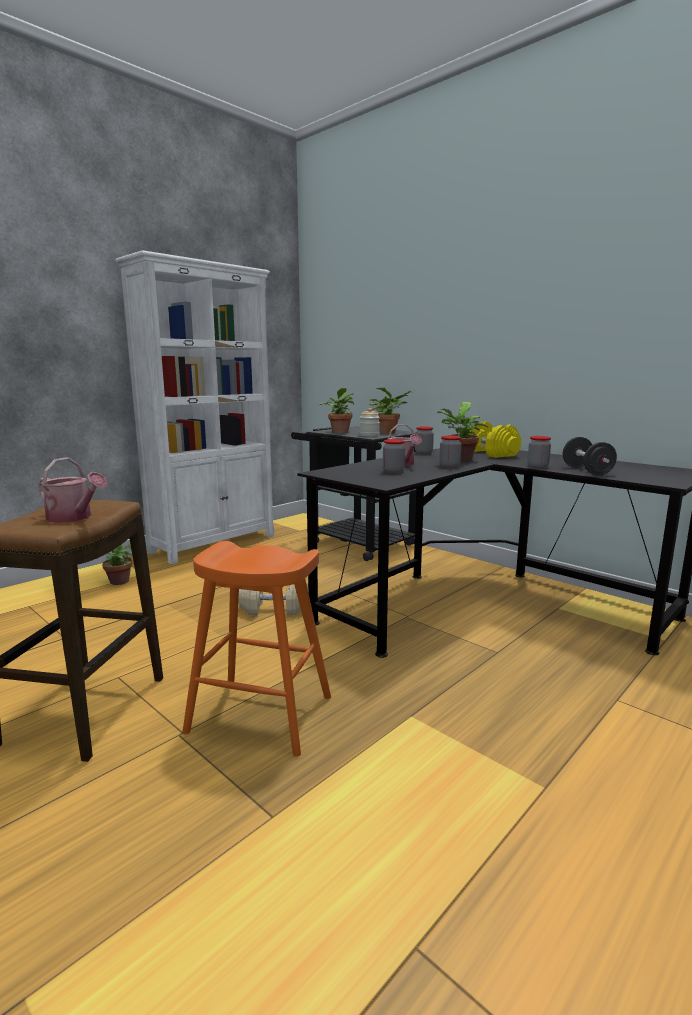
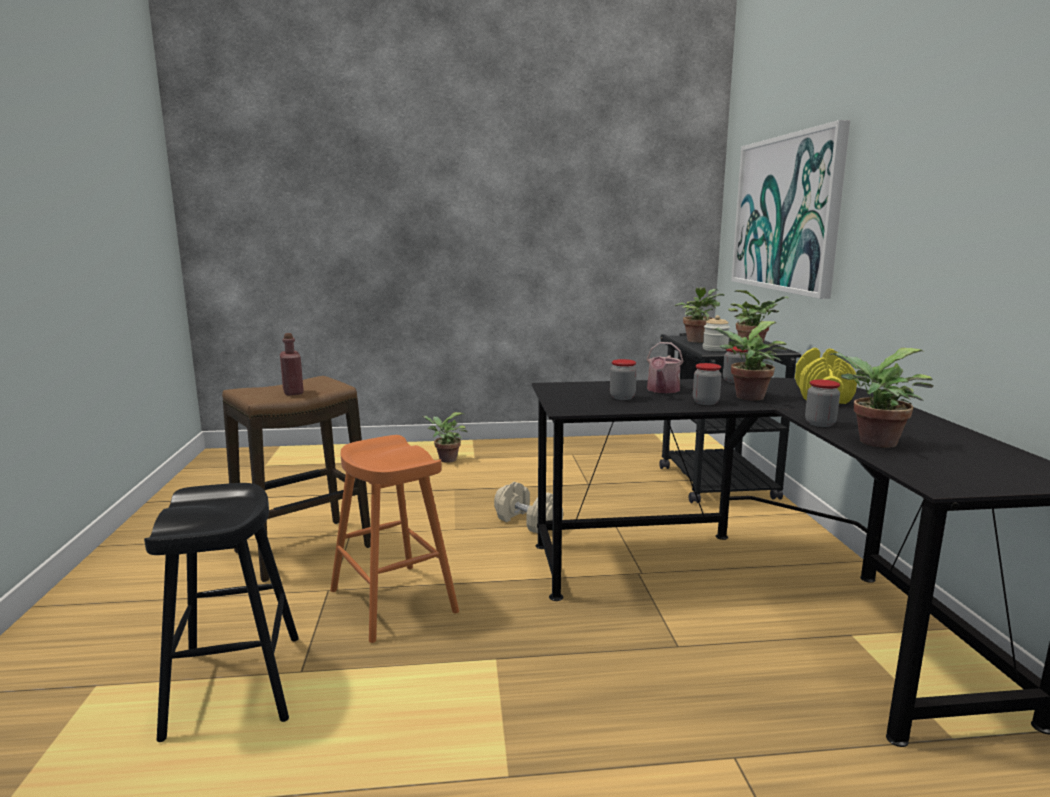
camera: 40 degrees right, 0 degrees up
(73, 518) = (293, 392): watering can -> red bottle
(214, 543) = (567, 445): white bookcase -> none
(222, 870) = (235, 684): none -> black stool
(385, 330) = (785, 214): none -> picture
(586, 471) = (872, 442): black dumbbell -> potted plant

